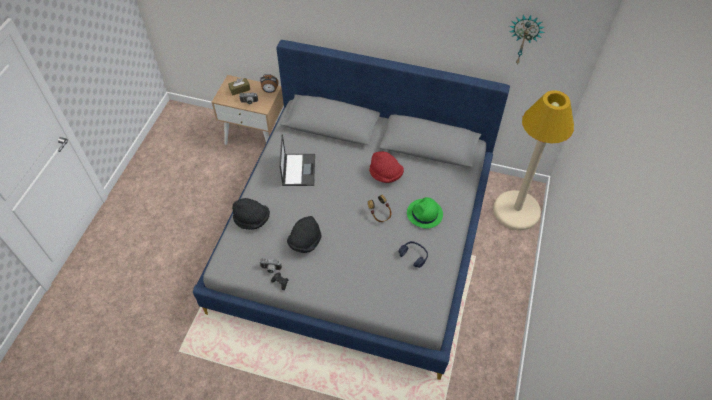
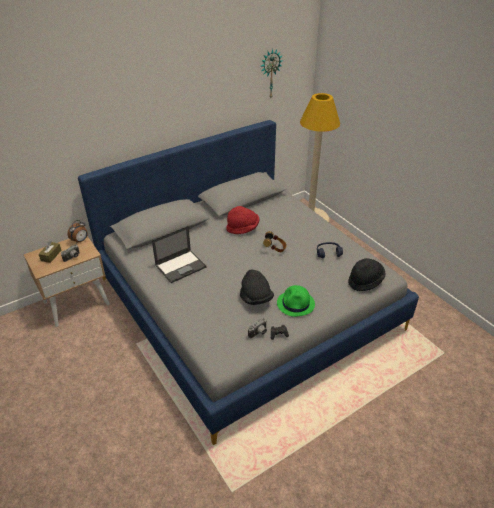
camera: 50 degrees left, 15 degrees down
(252, 220) = (196, 318): black hat -> black hat (365, 281)
(298, 169) = (181, 266): laptop -> laptop turned 105 degrees clockwise
(424, 214) = (298, 230): green hat -> green hat (296, 304)

